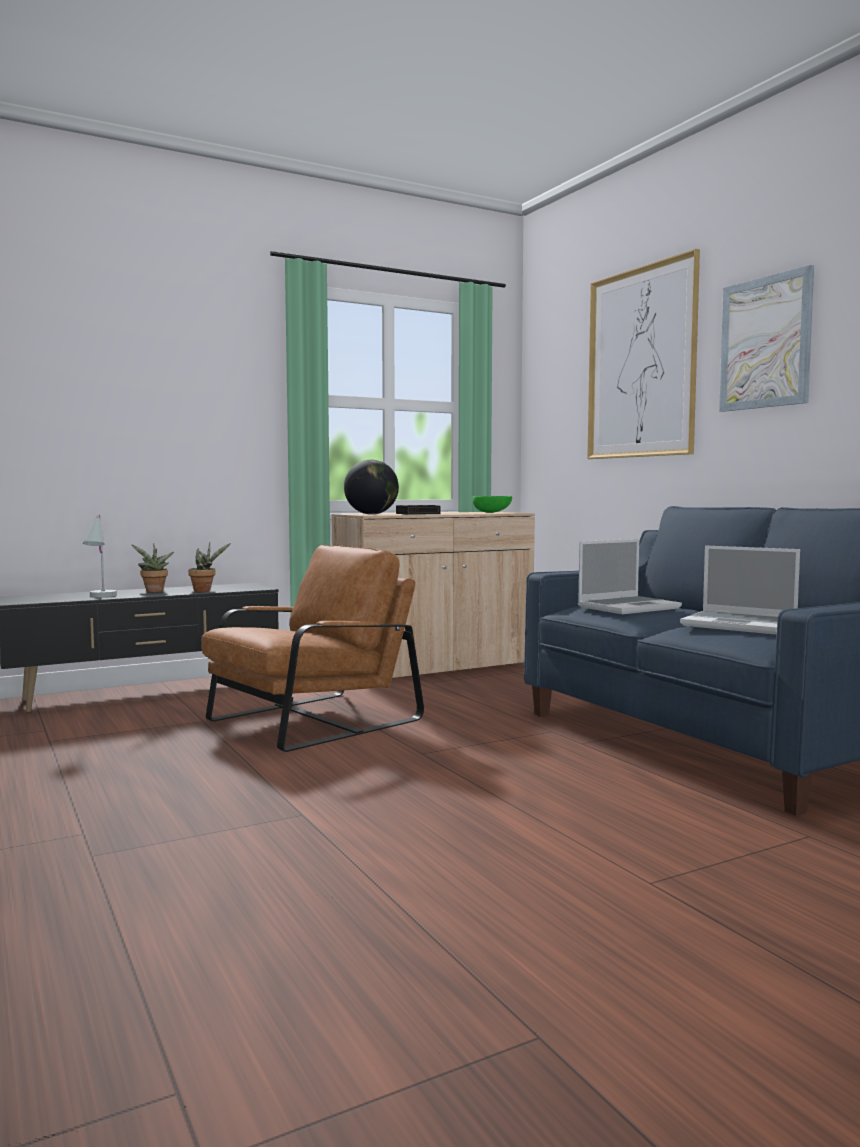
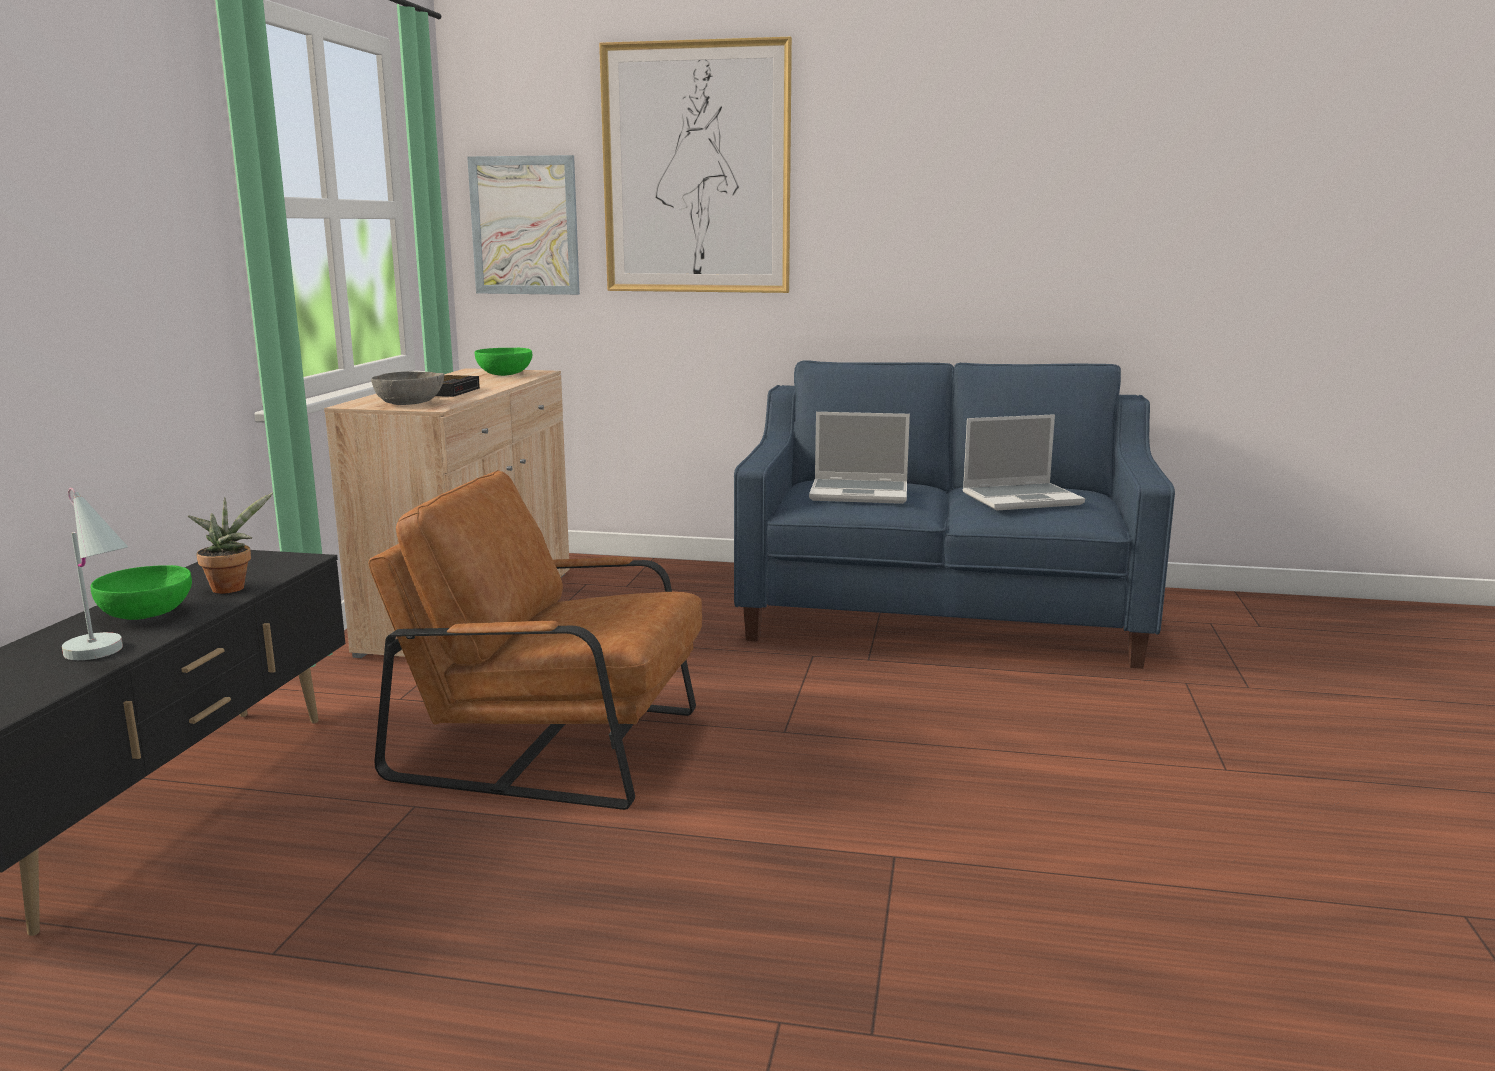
camera: 50 degrees left, 10 degrees up
(154, 591) = (147, 614): potted plant -> green bowl
(311, 720) = (554, 743): brown armchair -> brown armchair turned 75 degrees counterclockwise
(371, 514) = (410, 403): globe -> grey bowl
(628, 607) = (860, 493): laptop -> laptop turned 90 degrees clockwise
(765, 343) = (891, 171): picture -> picture (524, 226)

